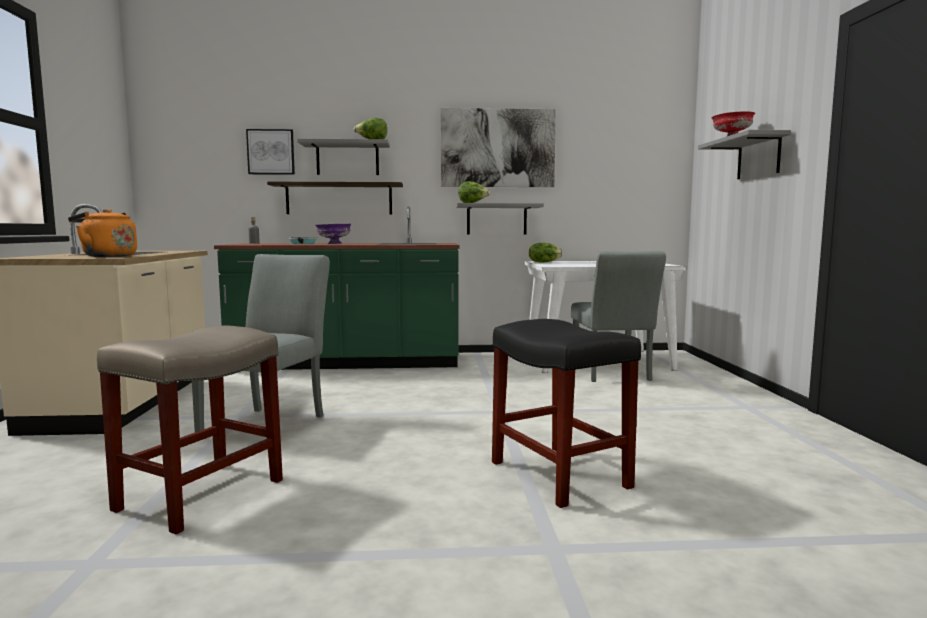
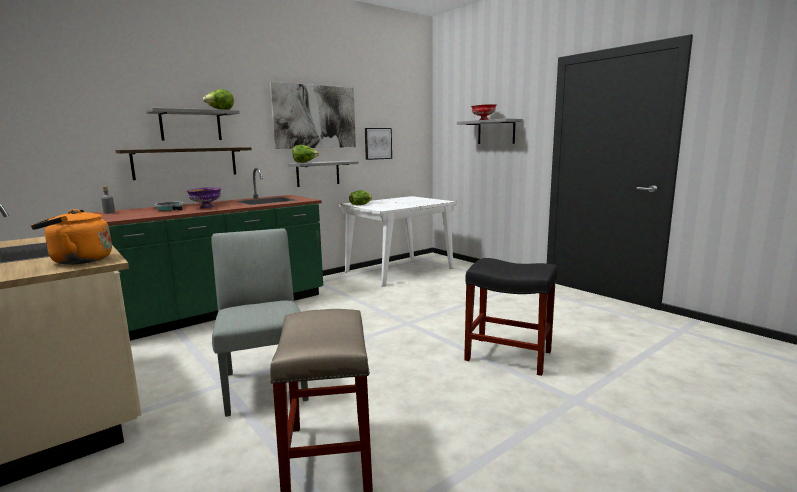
camera: 35 degrees left, 5 degrees up
(271, 152) = (108, 118): picture -> picture (377, 143)
(612, 374) = (424, 279): grey chair -> none

